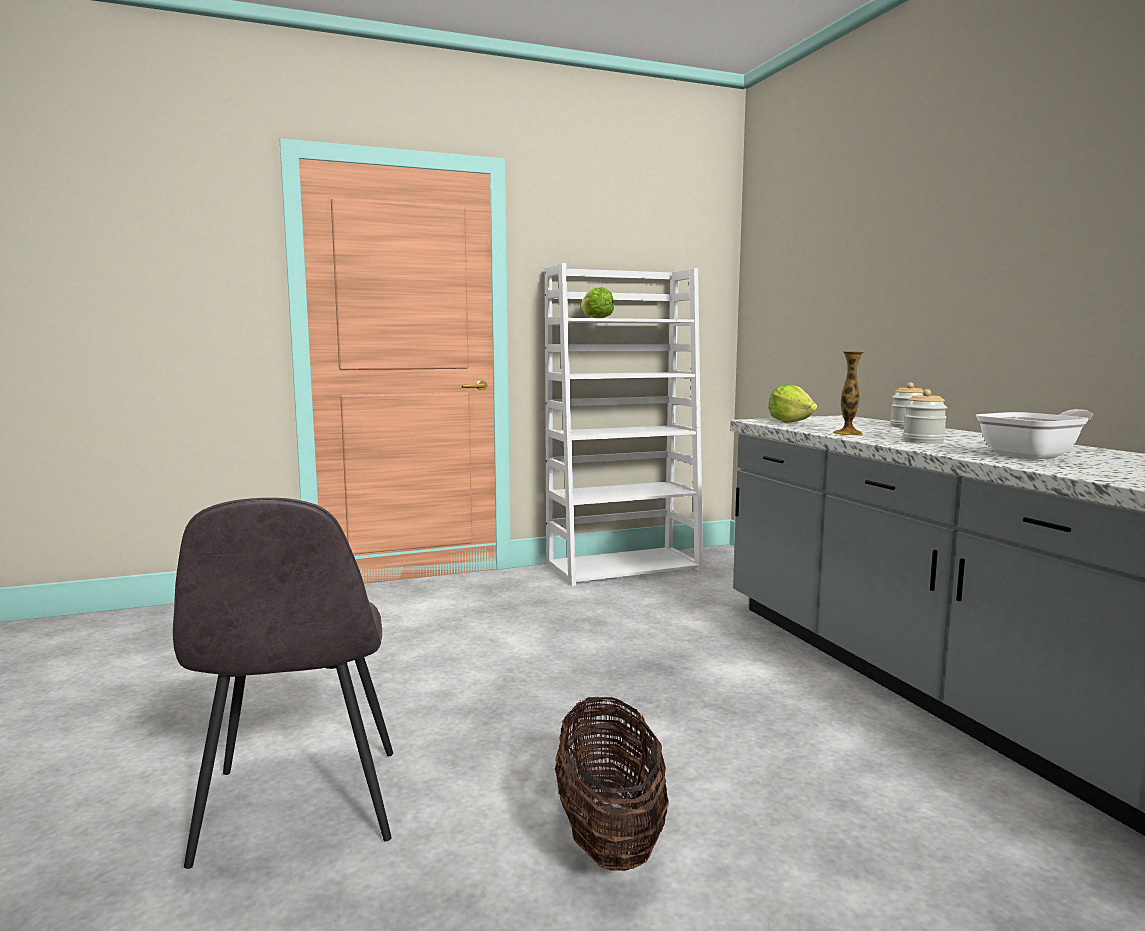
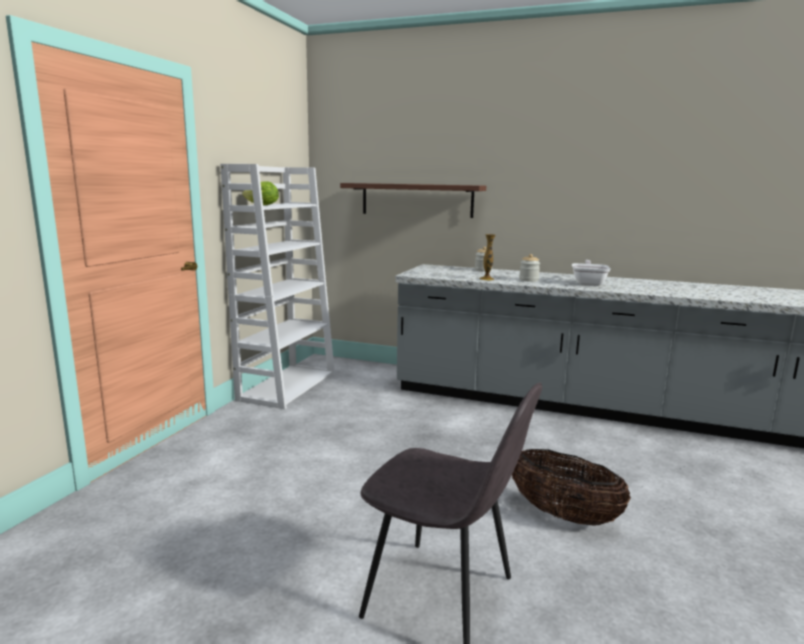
camera: 50 degrees left, 5 degrees up
(790, 422) = (430, 273): lettuce -> none
(848, 308) = (416, 200): none -> shelf

